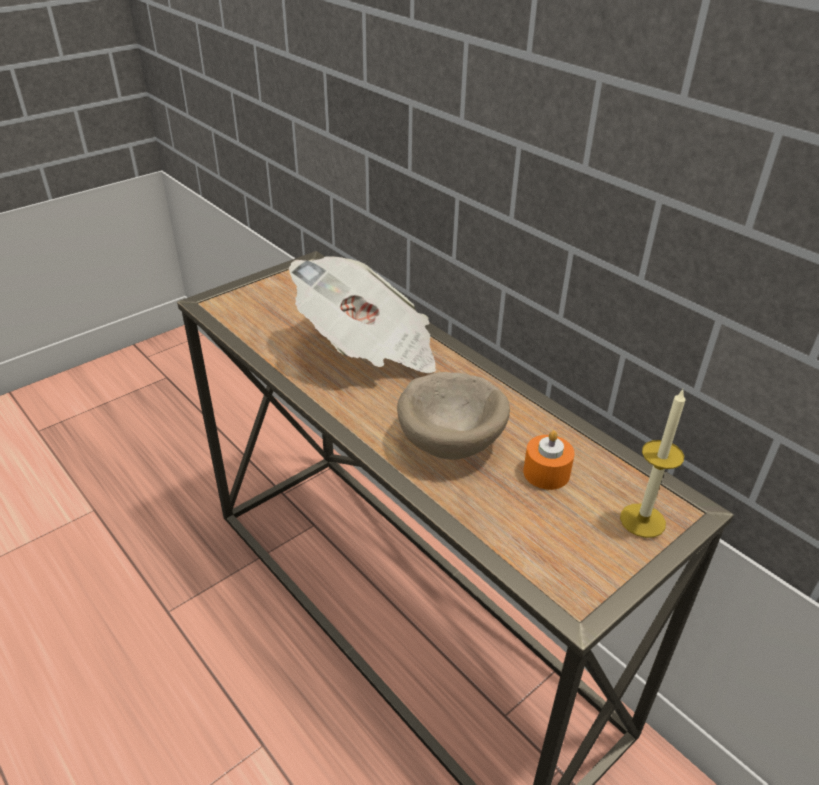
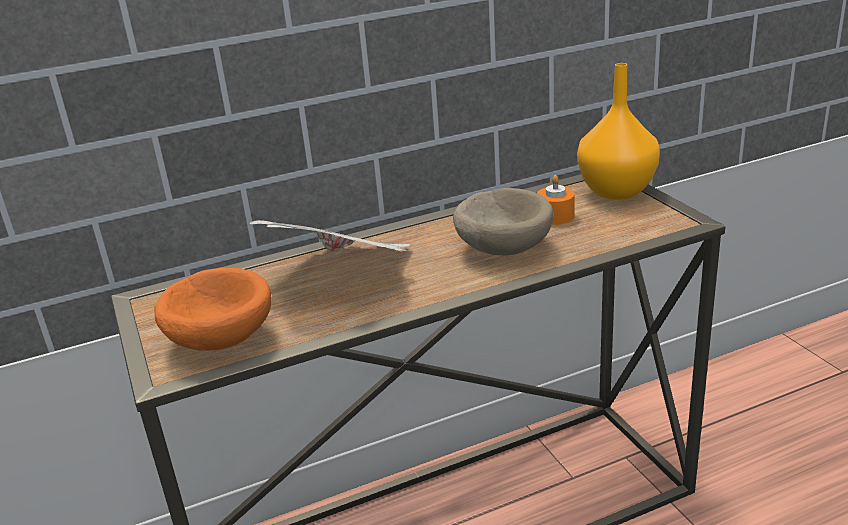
camera: 70 degrees left, 10 degrees down
(257, 312) = (219, 338): none -> orange bowl
(642, 520) = (615, 191): candle -> orange vase

